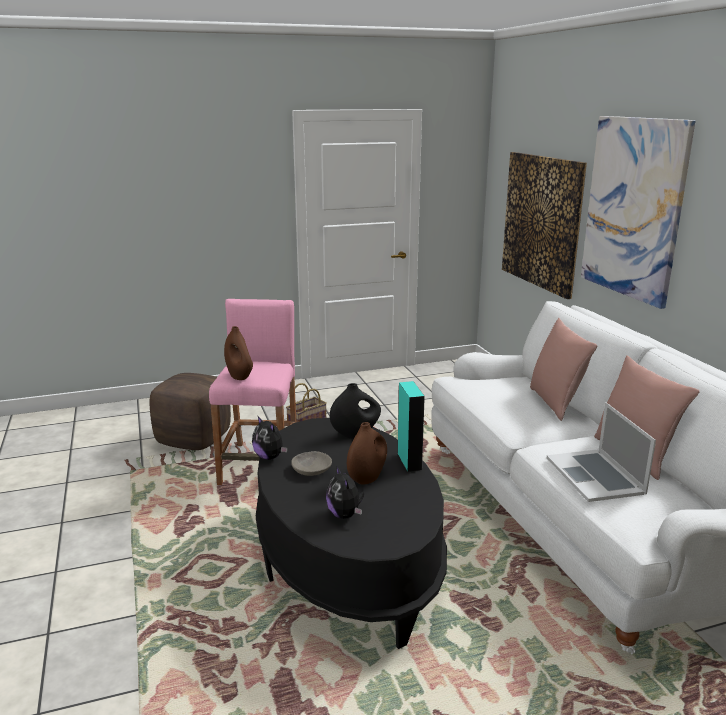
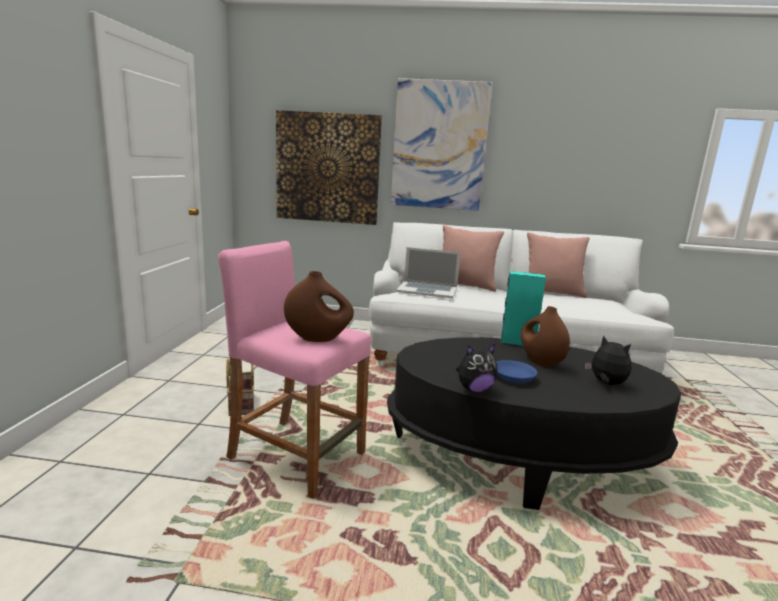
camera: 65 degrees left, 5 degrees down
(194, 439) = (161, 490): brown ottoman -> none
(311, 469) = (512, 377): grey bowl -> blue bowl
(345, 515) = (606, 384): plush toy -> plush toy turned 135 degrees counterclockwise
(355, 434) = (451, 347): black vase -> none
(595, 475) = (578, 305): laptop -> laptop (427, 290)

